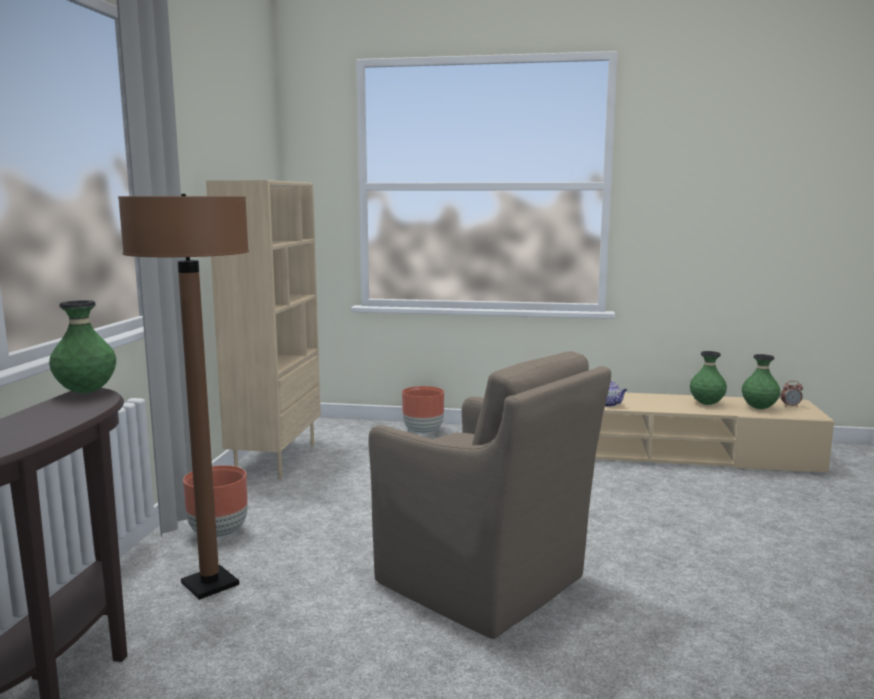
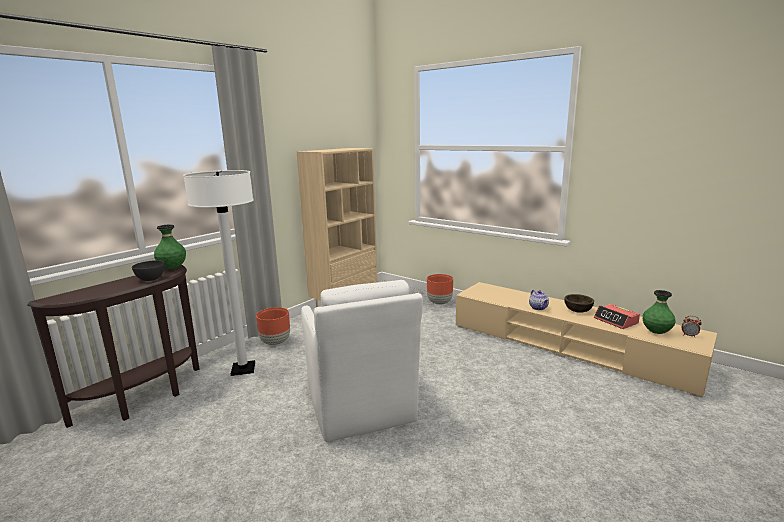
camera: 30 degrees right, 5 degrees up
(79, 410) = (150, 279): none -> grey bowl
(210, 584) = (243, 369): brown floor lamp -> white floor lamp
(484, 583) = (361, 408): brown armchair -> white armchair
(654, 400) = (578, 310): none -> brown bowl
(706, 404) = (616, 321): green vase -> alarm clock

